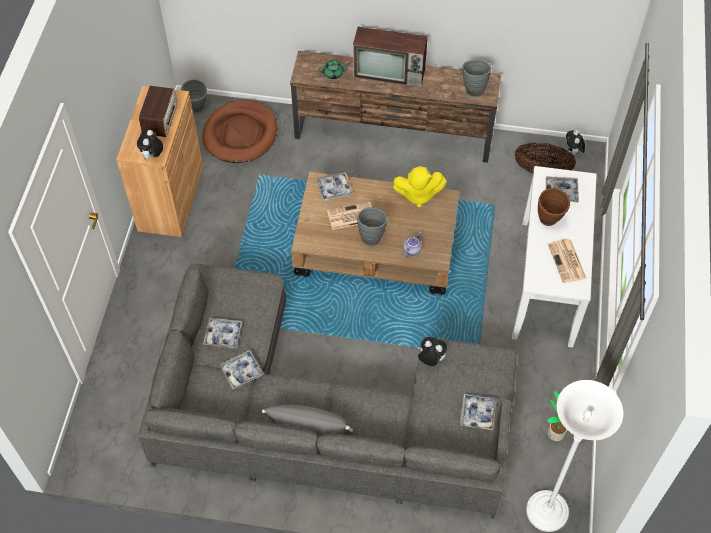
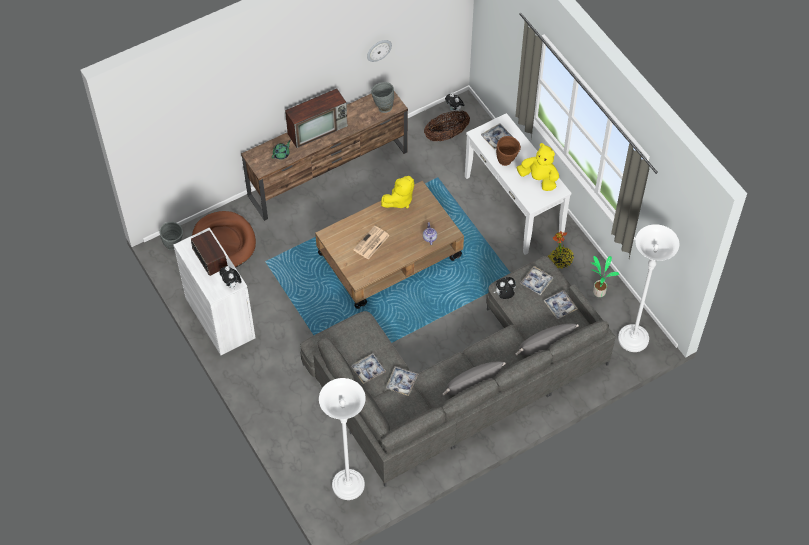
camera: 40 degrees left, 0 degrees up
(121, 438) = (348, 485): none -> white floor lamp
(171, 197) = (220, 318): brown cabinet -> white cabinet
(334, 189) = (343, 232): tray -> tray (536, 282)
(371, 237) = (397, 247): grey vase -> none
(422, 442) = (545, 345): none -> grey pillow
(496, 20) = (378, 50): none -> wall clock
(545, 370) = (560, 260): none -> potted plant
(567, 262) = (539, 179): newspaper -> yellow plush toy

